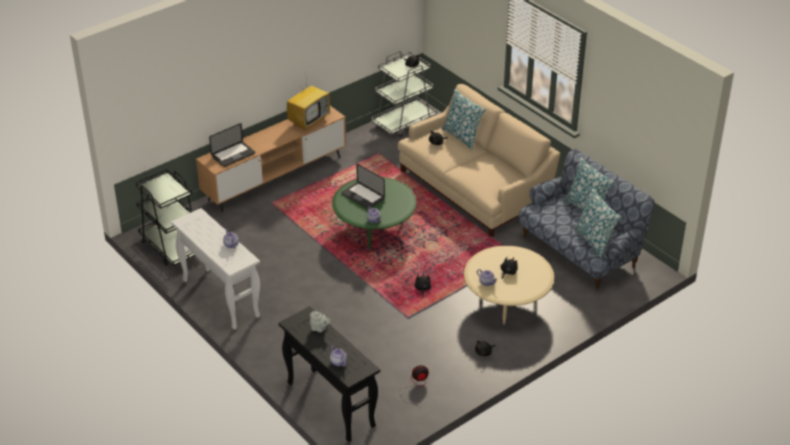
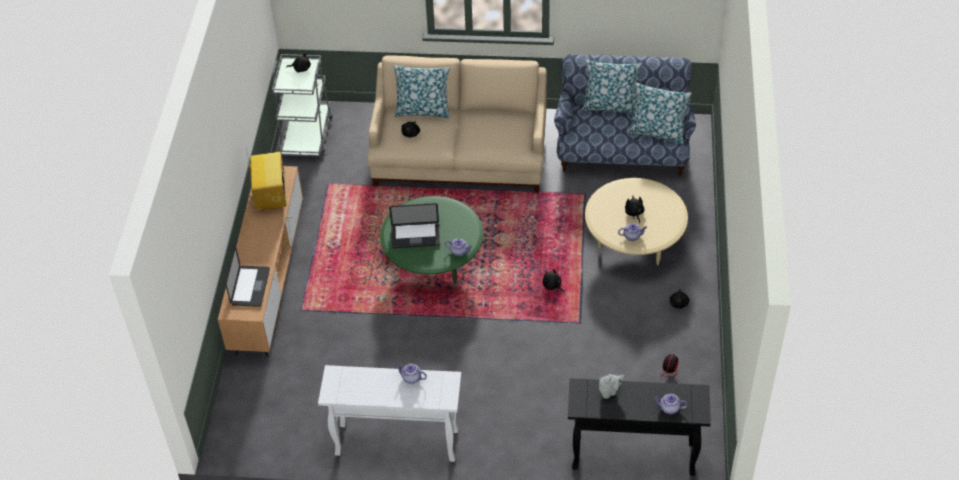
camera: 45 degrees left, 10 degrees up
(171, 247) = (273, 432): black cart -> none

